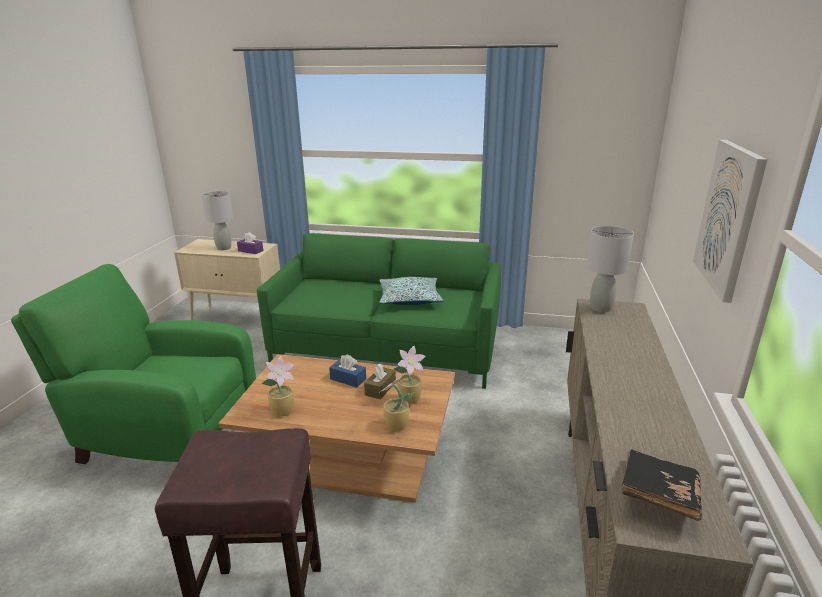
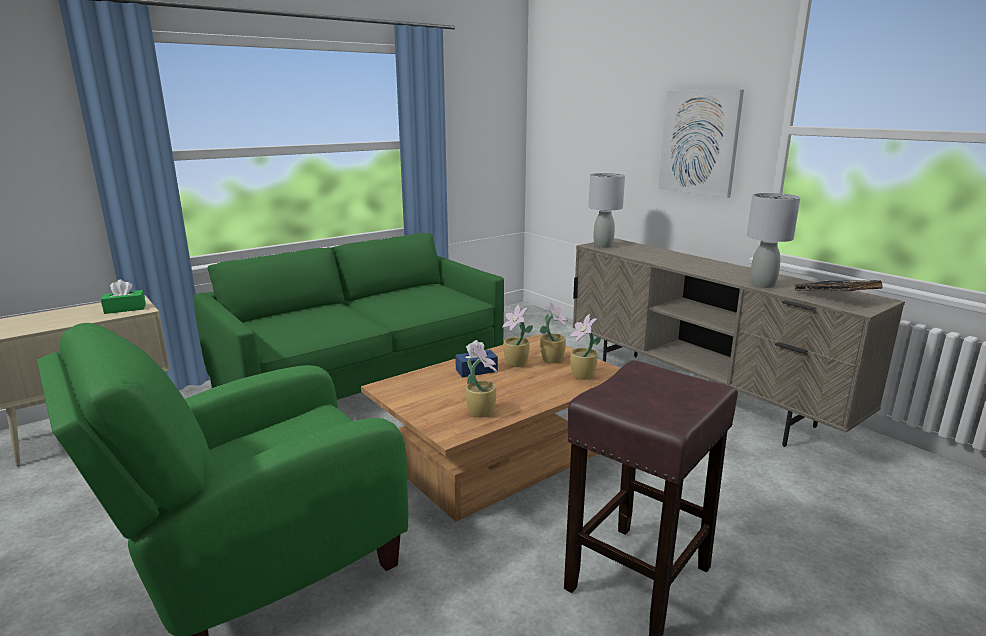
camera: 50 degrees left, 5 degrees down
(224, 248) = (67, 317): grey table lamp -> grey table lamp (762, 285)
(250, 251) = (125, 309): purple tissue box -> green tissue box
(380, 388) = (516, 364): brown tissue box -> potted plant
(410, 299) = (396, 303): pillow -> none

